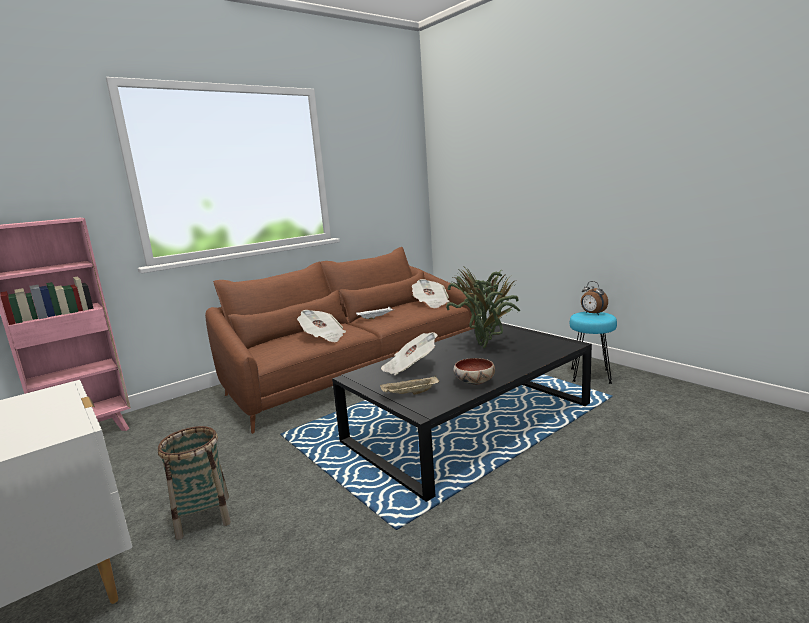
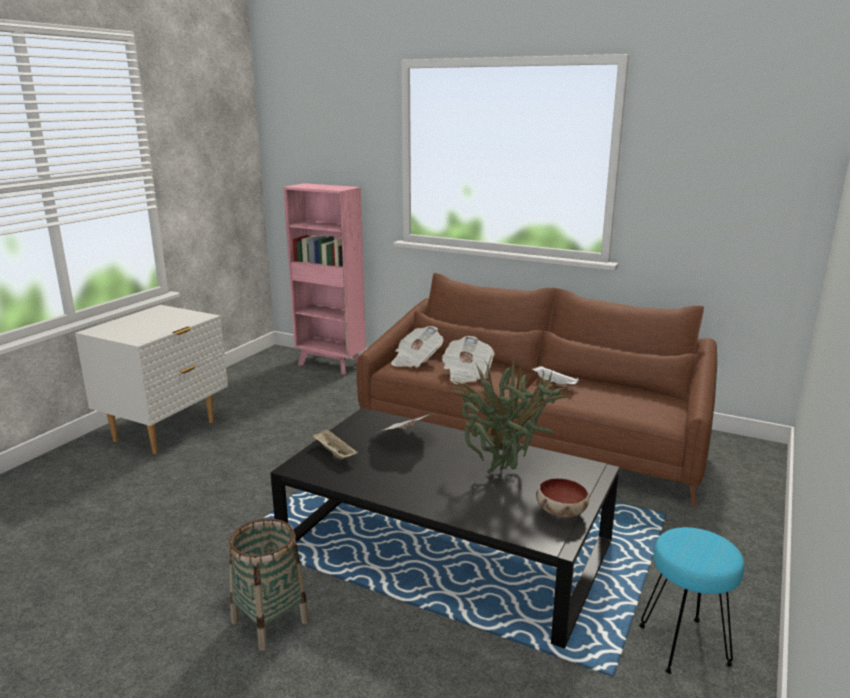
camera: 65 degrees right, 5 degrees up
(203, 517) = (238, 449): basket -> basket (270, 621)
(431, 303) = (653, 404): newspaper -> newspaper (416, 360)
(474, 382) = (376, 483): bowl -> bowl (560, 511)
(592, 313) = (711, 546): alarm clock -> none

